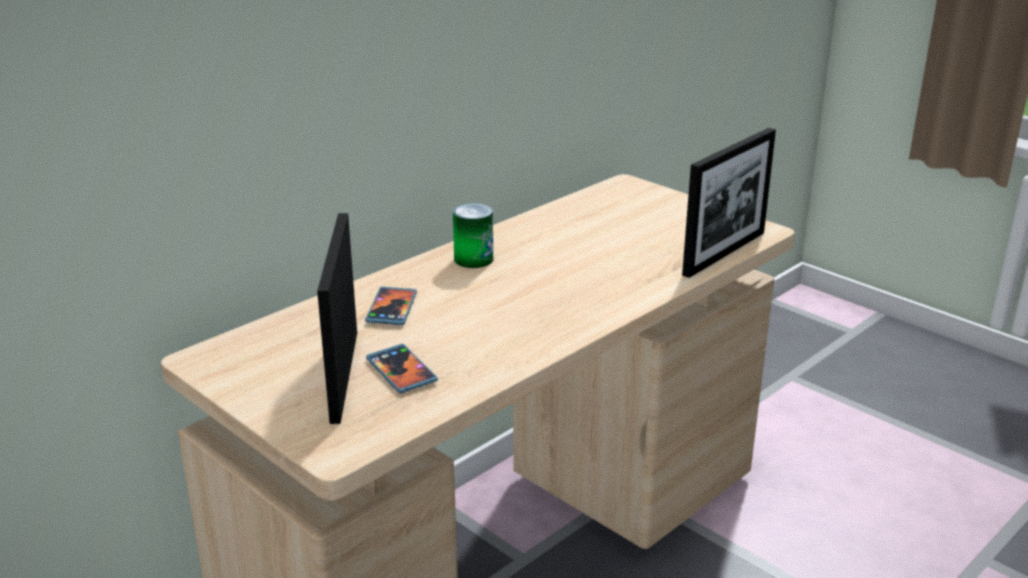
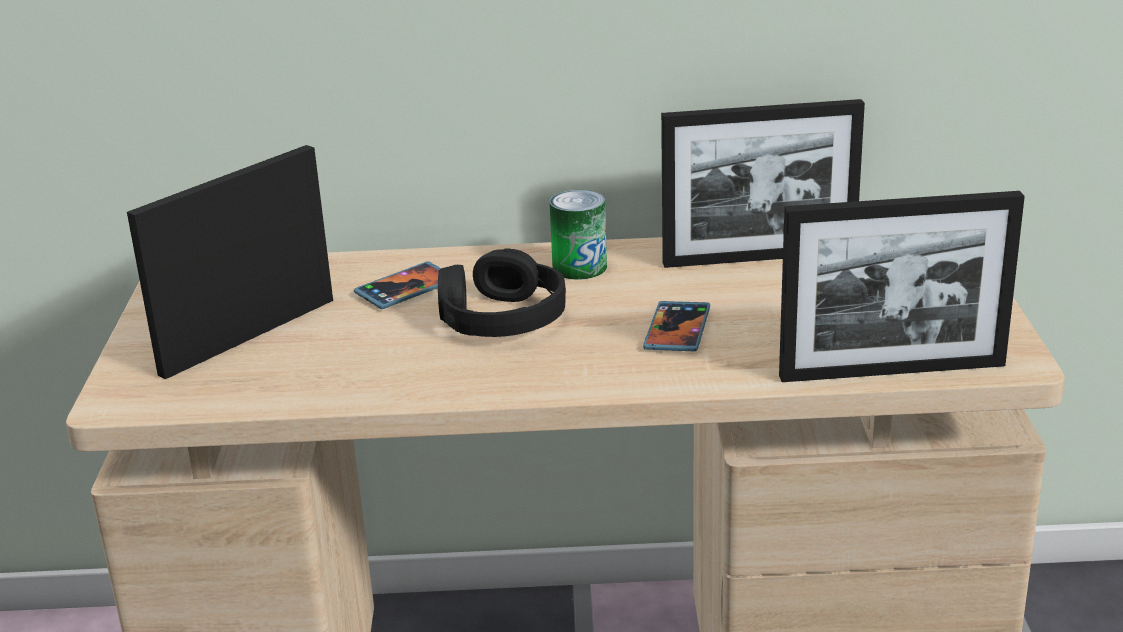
camera: 45 degrees right, 0 degrees up
(401, 371) = (298, 354): phone -> phone (677, 330)
(485, 302) = (501, 318): none -> black headphones
(560, 221) = (759, 258): none -> picture frame

